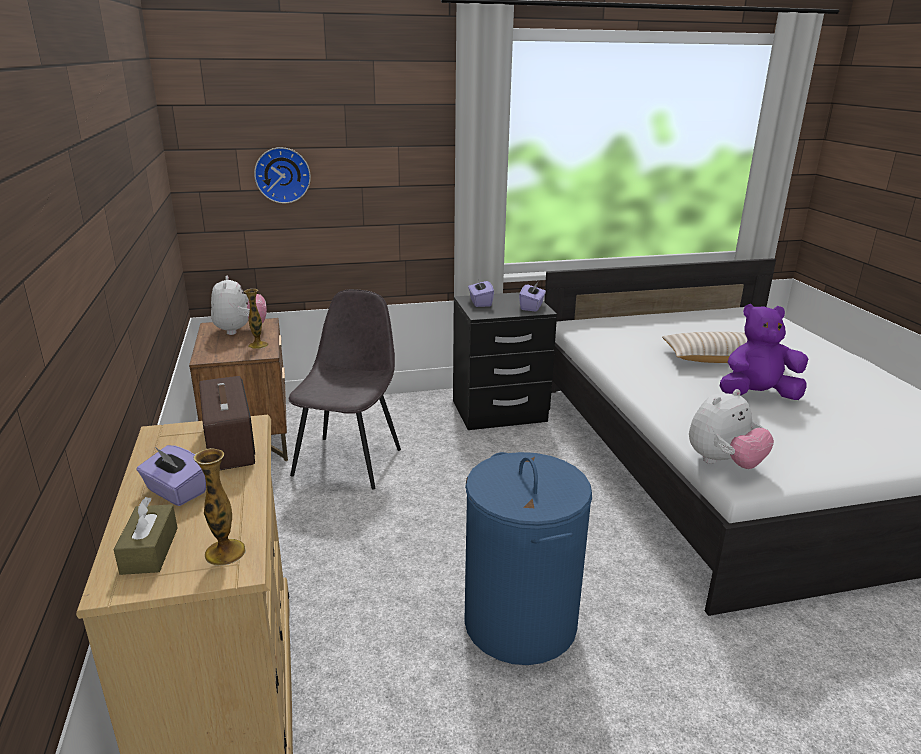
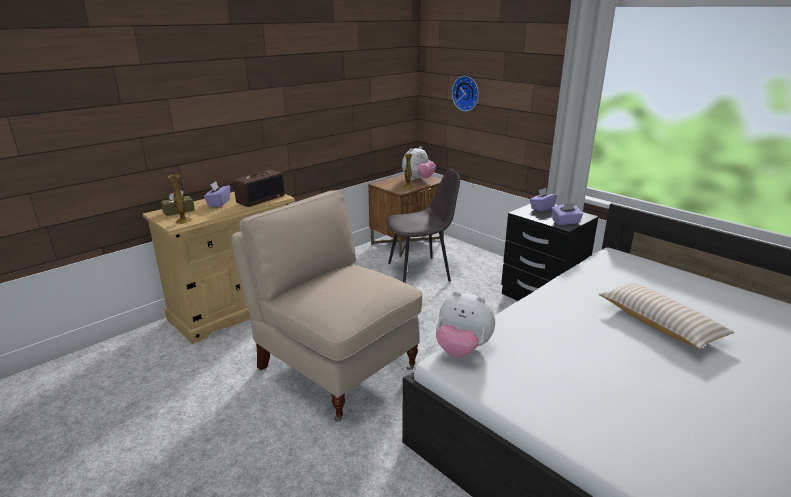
camera: 60 degrees right, 0 degrees up
(519, 622) = (334, 367): blue laundry basket -> beige chair
(757, 396) = (607, 350): purple plush toy -> none

